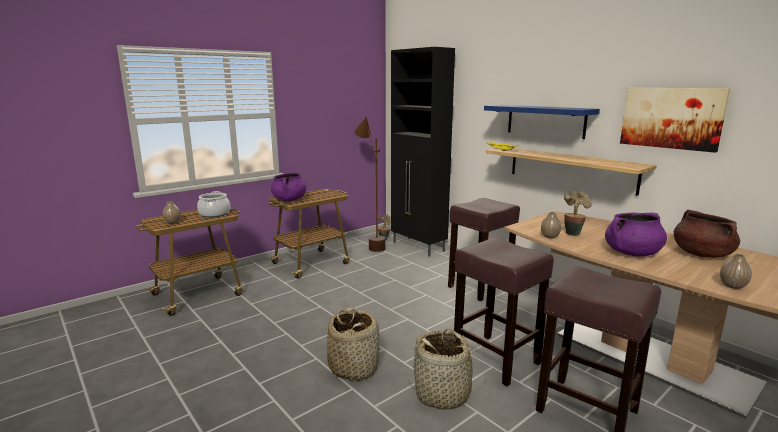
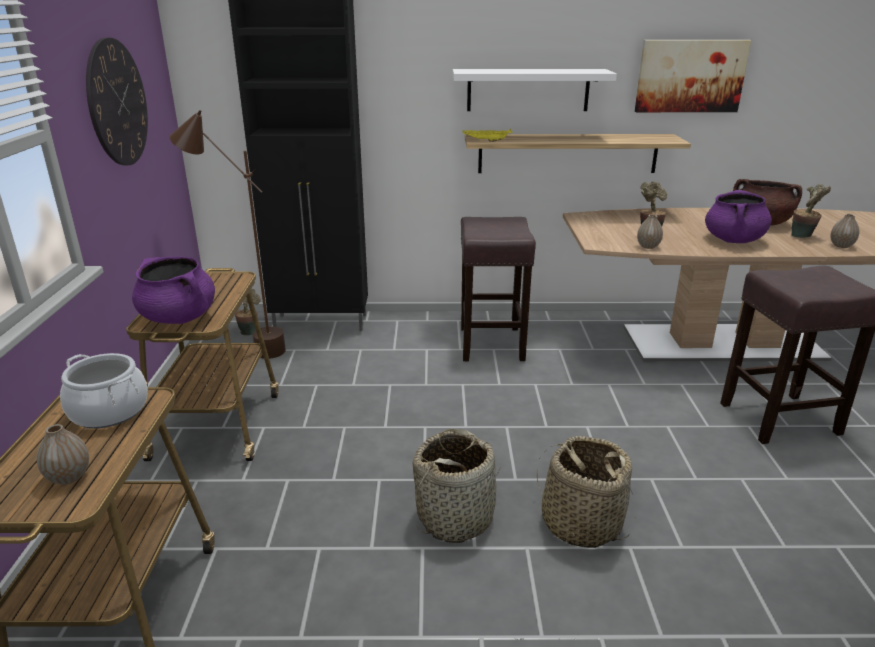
camera: 50 degrees left, 10 degrees up
(331, 109) = (117, 103): none -> wall clock
(443, 394) = (694, 484): basket -> basket (456, 517)
(494, 358) = (652, 416): brown stool -> none
(545, 121) = (528, 90): blue shelf -> white shelf
(712, 271) = (803, 236): none -> potted plant

